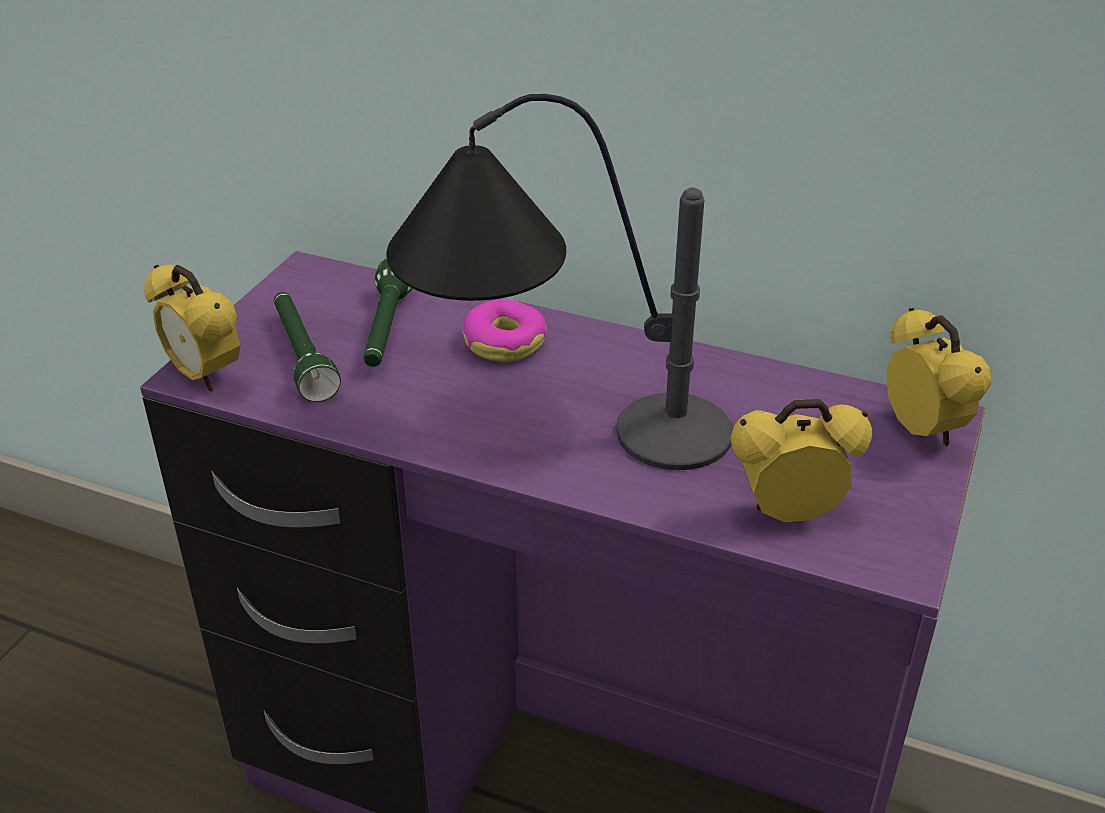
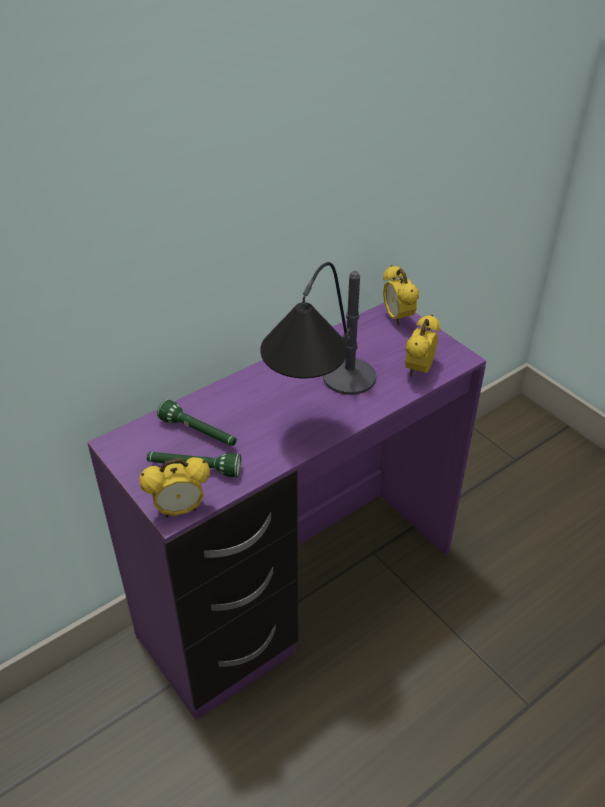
camera: 60 degrees left, 5 degrees up
(504, 342) = (244, 398): donut -> none
(922, 432) = (397, 318): alarm clock -> alarm clock turned 120 degrees counterclockwise

